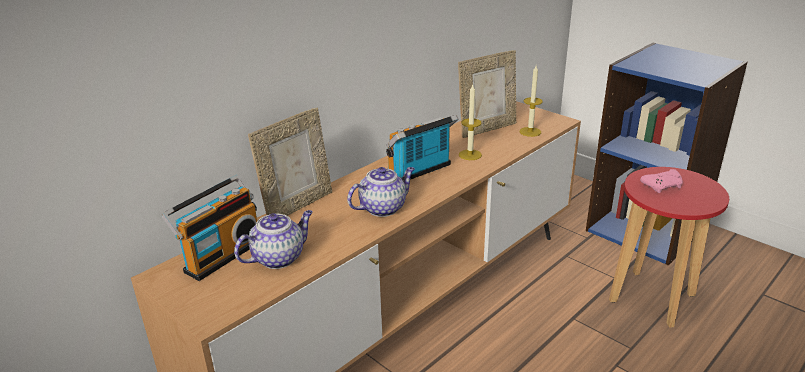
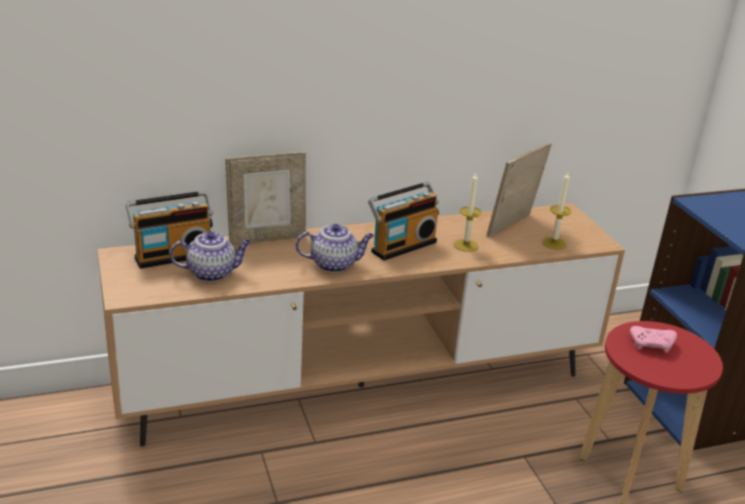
camera: 25 degrees right, 0 degrees up
(421, 172) = (402, 245): radio -> radio turned 150 degrees clockwise
(487, 129) = (512, 226): picture frame -> picture frame turned 135 degrees clockwise

